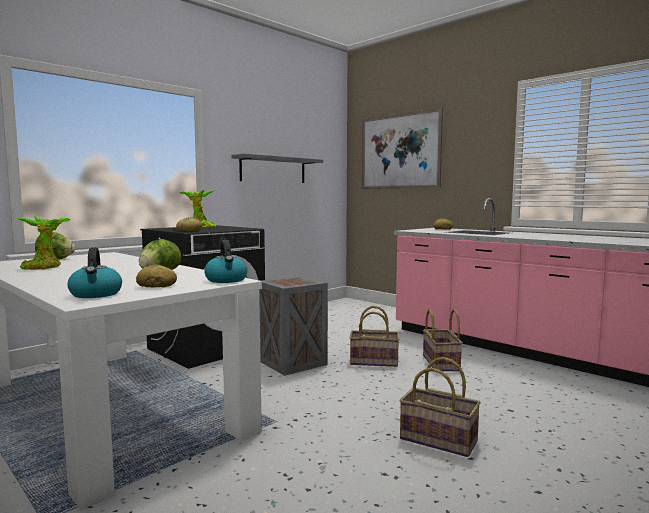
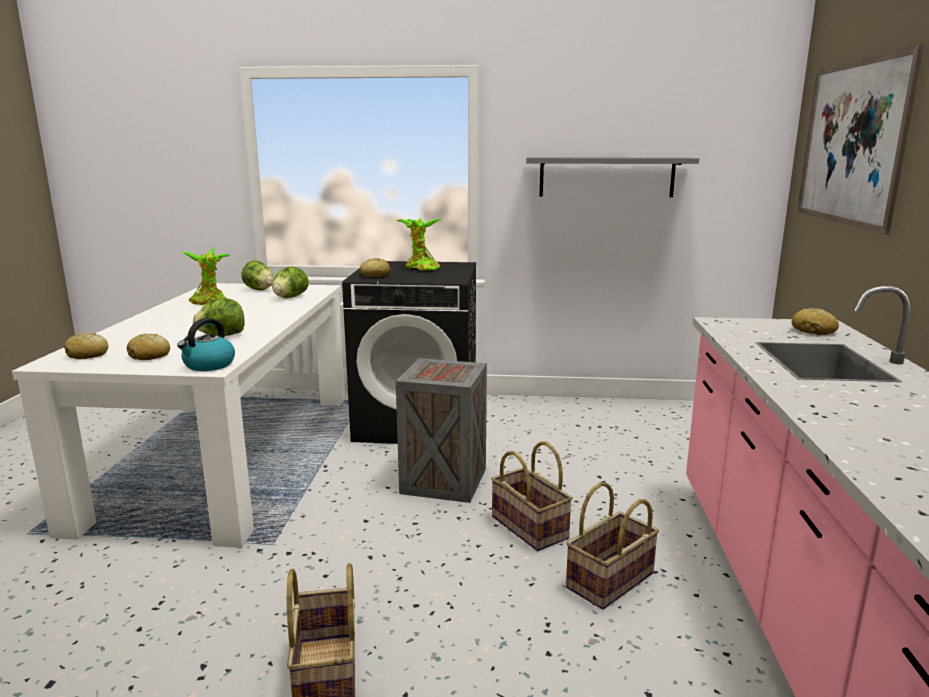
camera: 50 degrees right, 10 degrees up
(96, 294) = (88, 355): kettle -> bread
(108, 258) = (290, 297): none -> lettuce

